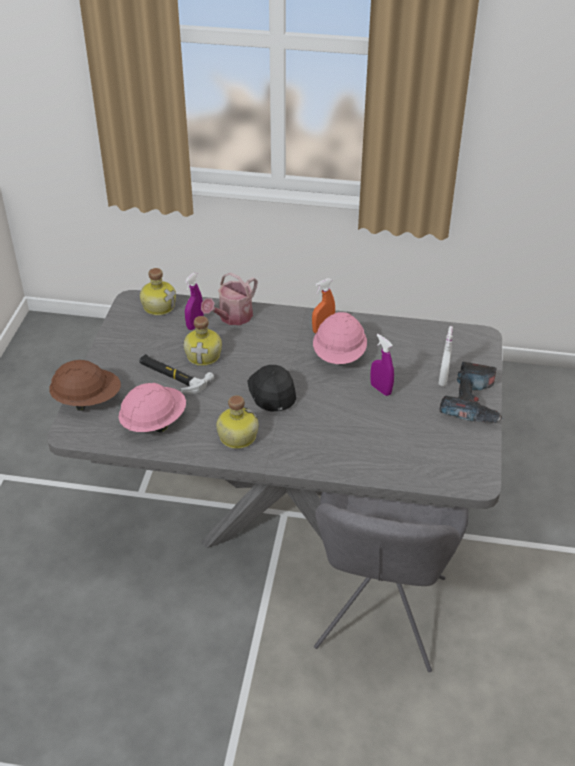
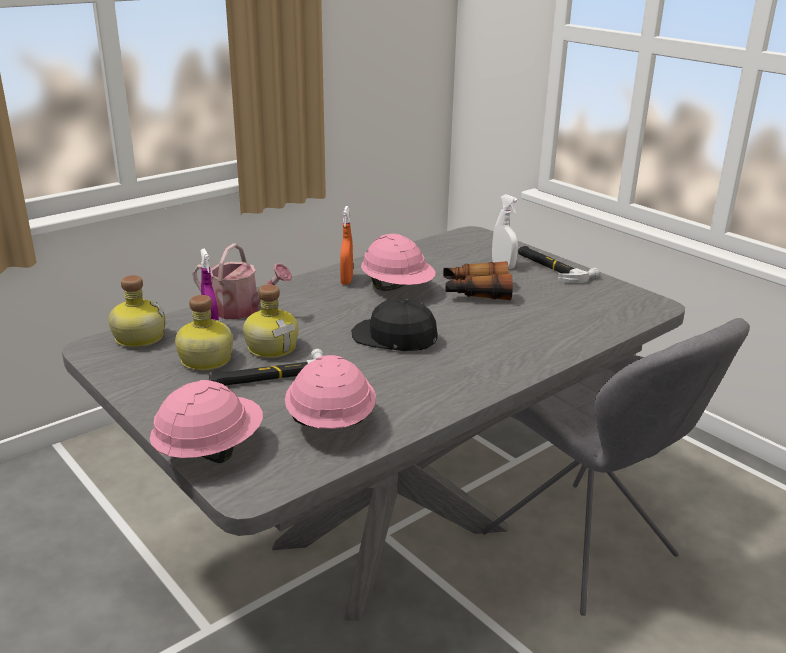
camera: 50 degrees left, 15 degrees down
(87, 400) = (209, 450): brown hard hat -> pink hard hat
(232, 317) = (242, 310): watering can -> watering can turned 60 degrees counterclockwise
(236, 436) = (434, 383): bottle -> bottle (204, 360)
(380, 389) = (475, 292): purple spray bottle -> binoculars
(473, 403) = (552, 267): power drill -> hammer

